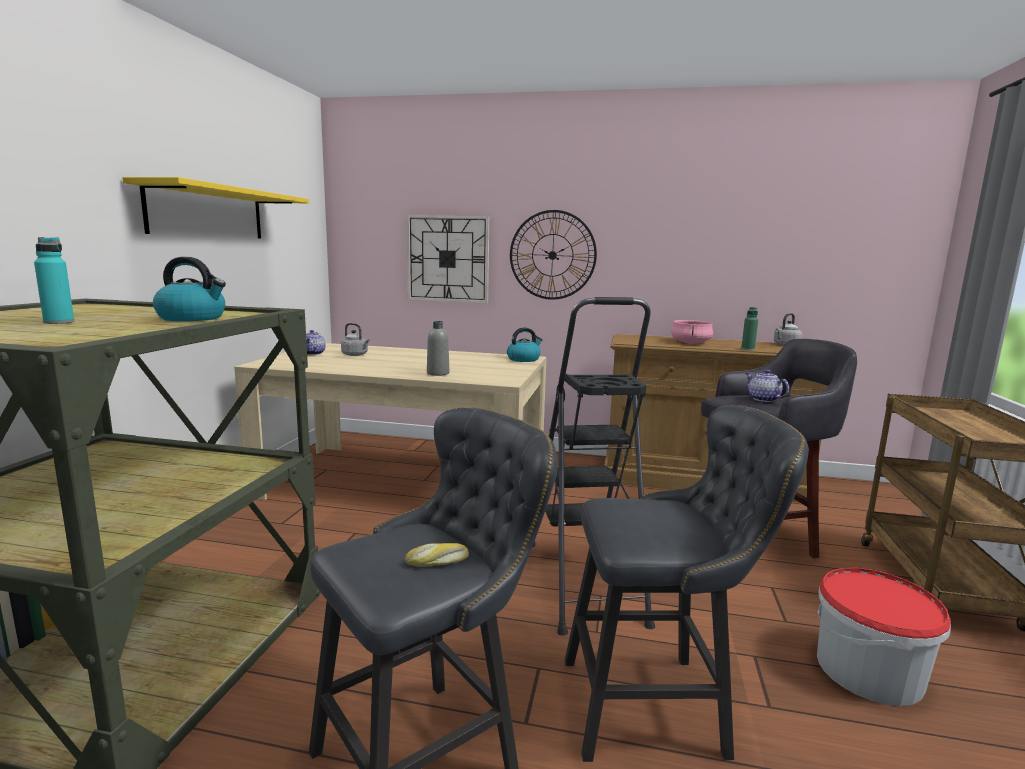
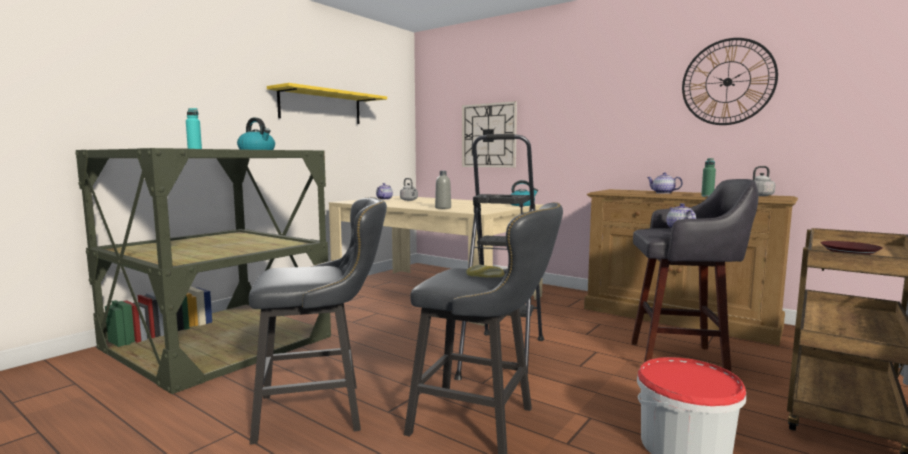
camera: 25 degrees right, 5 degrees down
(437, 562) = (312, 276): bread -> bread (485, 276)
(552, 255) = (562, 128): wall clock -> wall clock (727, 82)
(691, 343) = (663, 193): pink cooking pot -> teapot
(956, 426) = (849, 251): none -> brown plate

